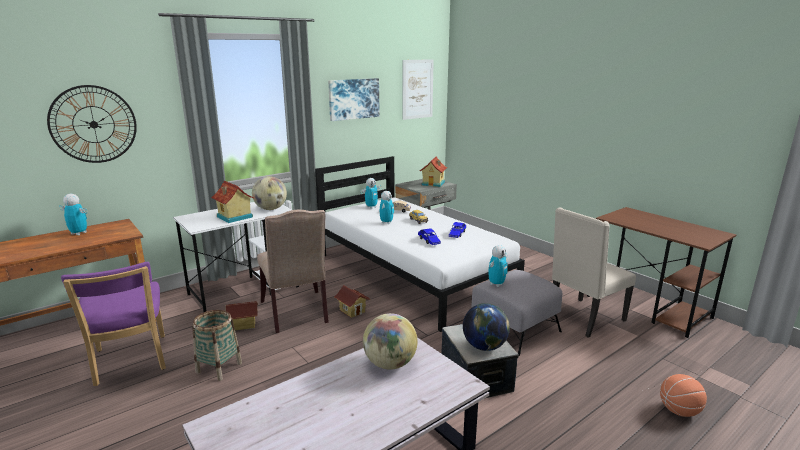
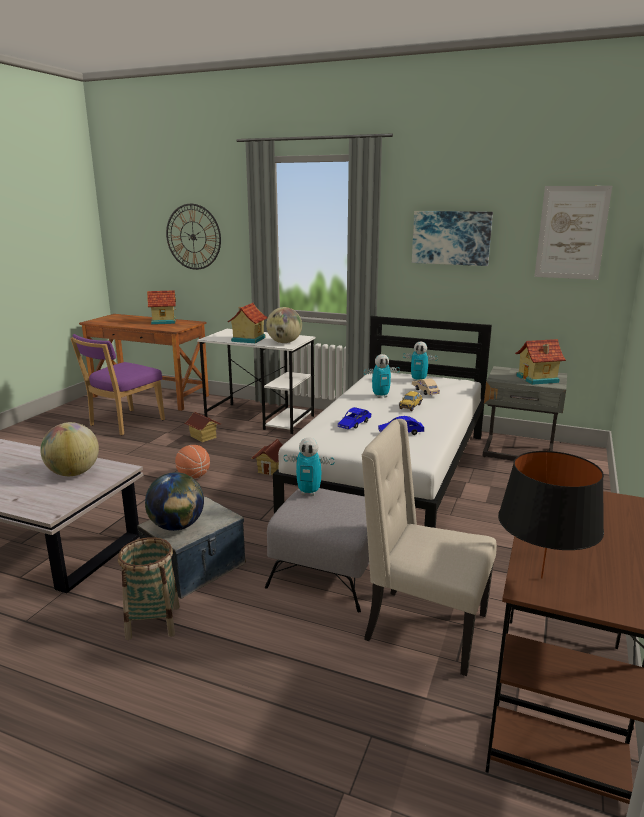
camera: 60 degrees right, 0 degrees up
(79, 233) = (163, 321): toy robot -> toy house
(219, 368) = (134, 450): basket -> basket (153, 622)
(296, 313) = (242, 449): beige chair -> none
(679, 411) = (217, 765): basketball -> basketball (194, 476)
(694, 240) = (541, 578): none -> black table lamp

